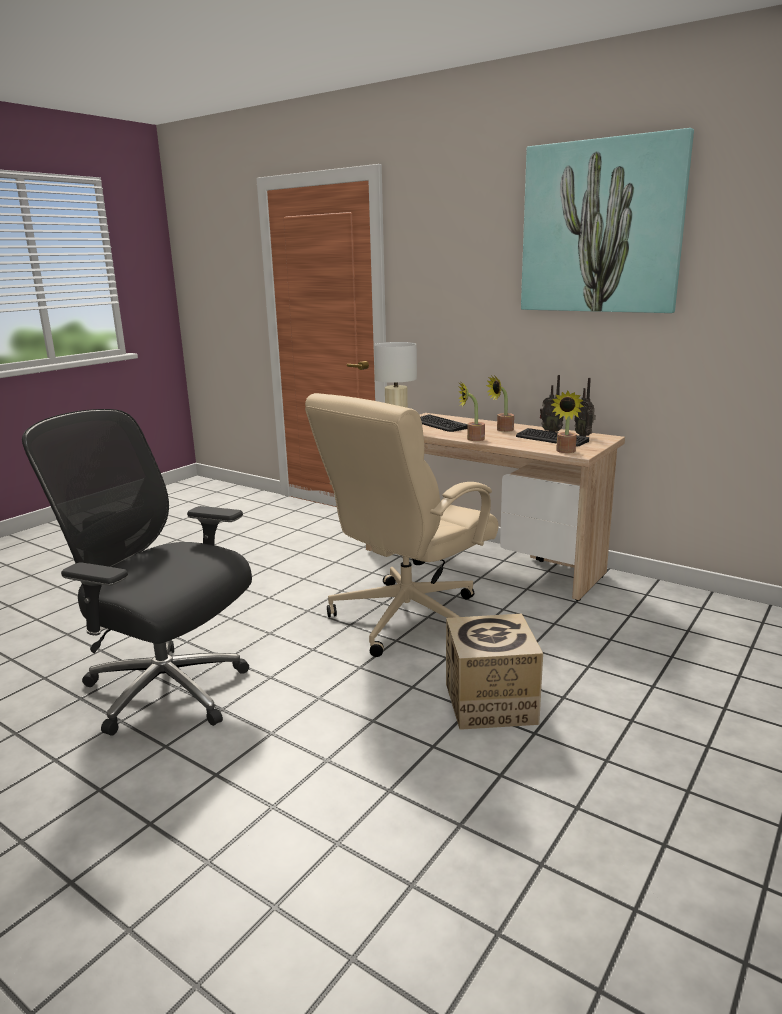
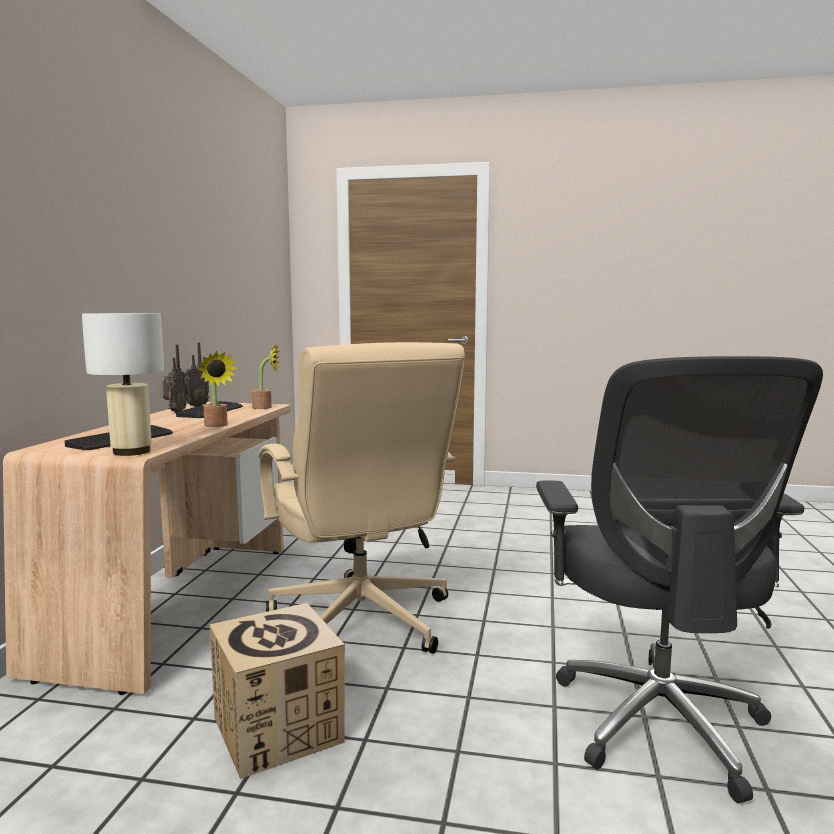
camera: 115 degrees left, 10 degrees down
(408, 617) = (361, 619): beige office chair -> beige office chair turned 45 degrees clockwise
(490, 703) = (479, 564): cardboard box -> cardboard box (278, 730)
(502, 430) = (163, 422): potted plant -> none
(601, 228) = (152, 187): picture -> none

